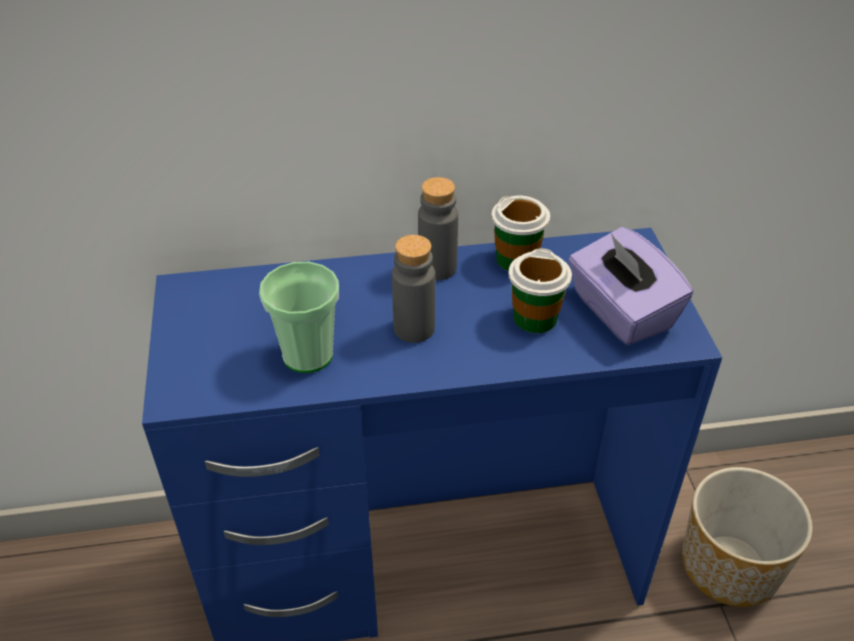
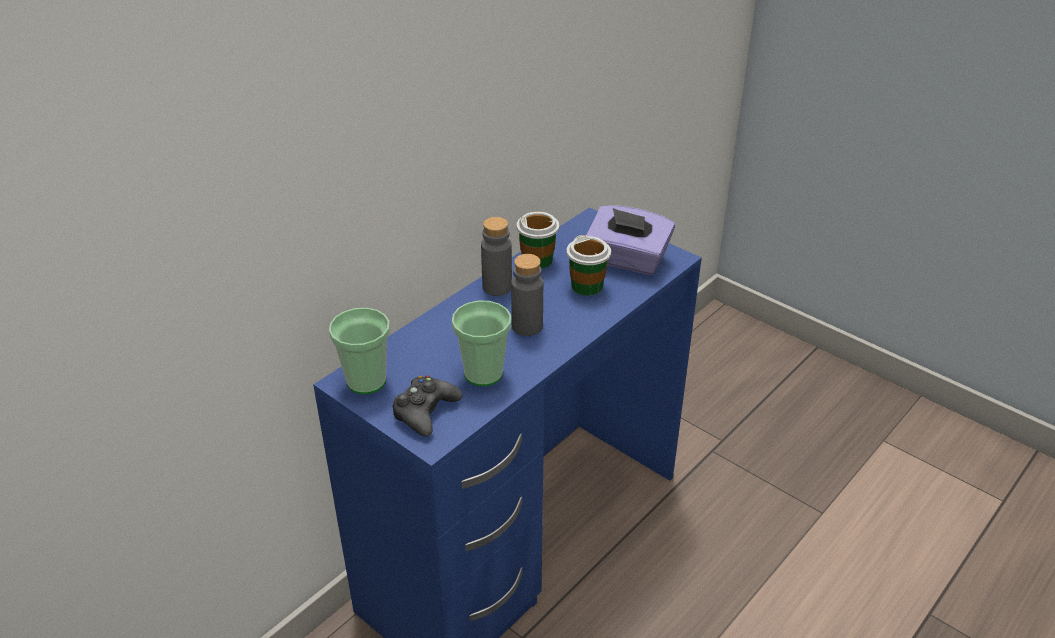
camera: 40 degrees left, 5 degrees down
(199, 298) = (366, 381): none -> cup
(206, 362) = (425, 412): none -> black game controller
(730, 566) = (698, 426): planter -> none

